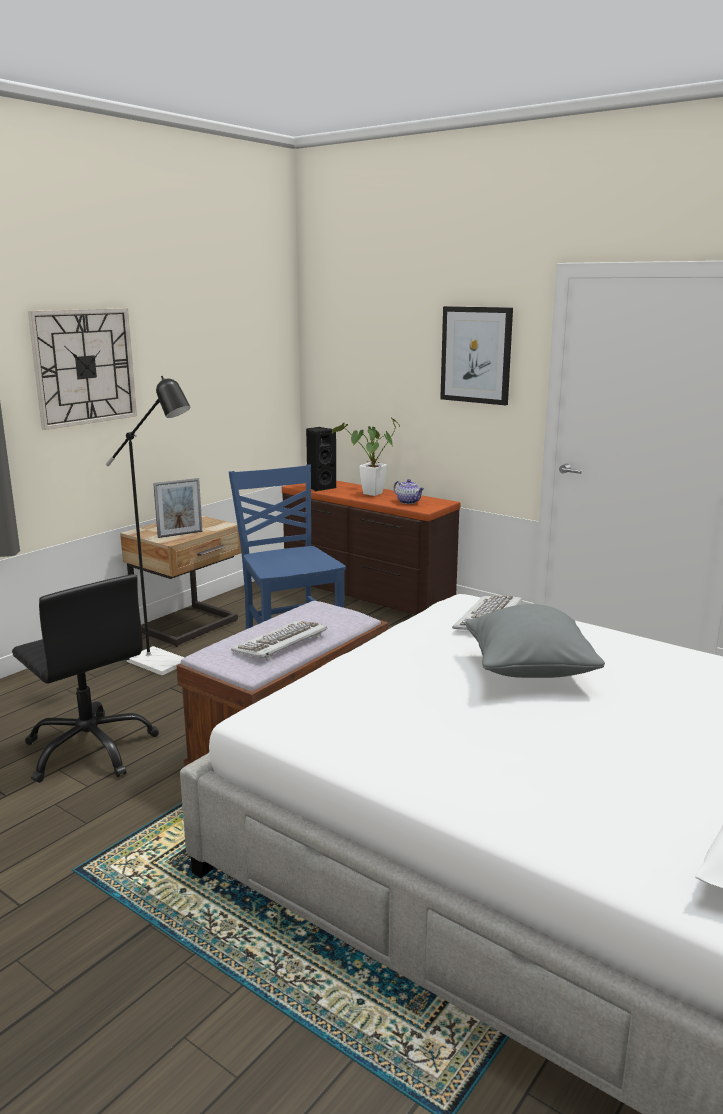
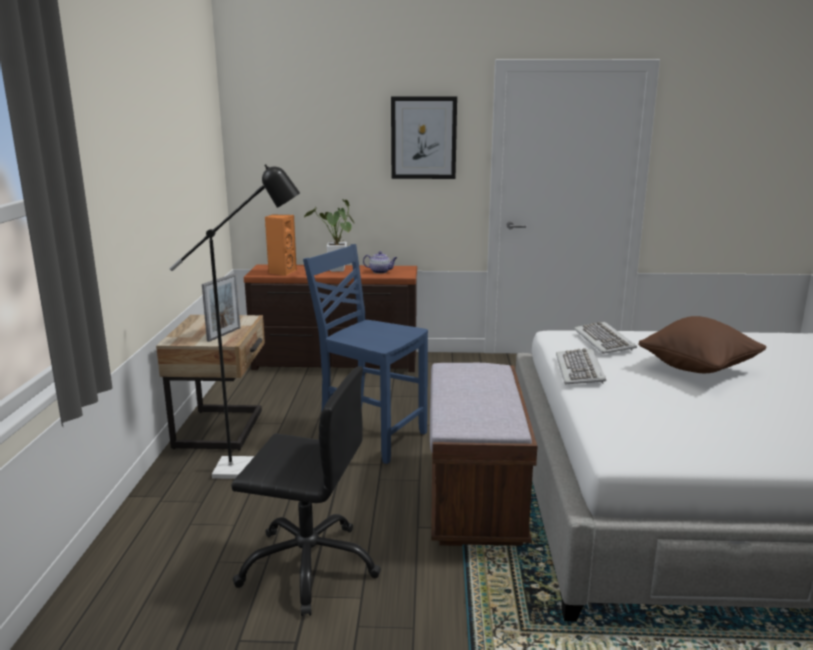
camera: 35 degrees left, 0 degrees up
(84, 367) = (118, 163): wall clock -> none
(281, 643) = (488, 400): keyboard -> keyboard (580, 370)
(320, 487) = (282, 272): black speaker -> orange speaker
(529, 672) = (698, 369): grey pillow -> brown pillow

